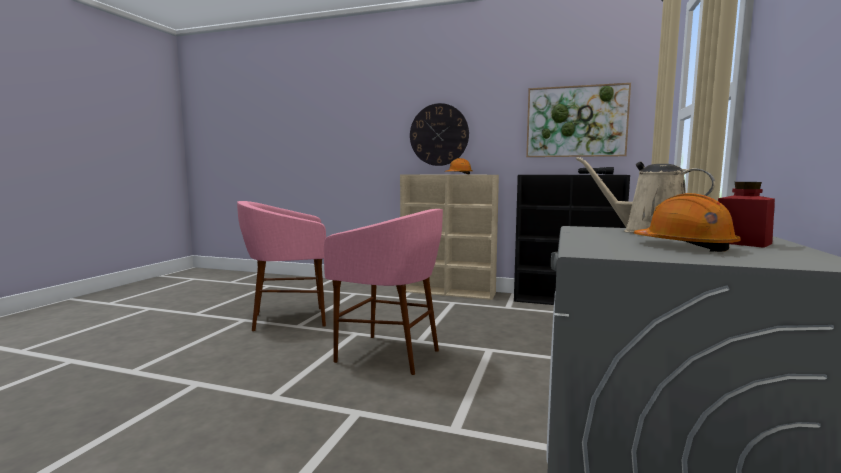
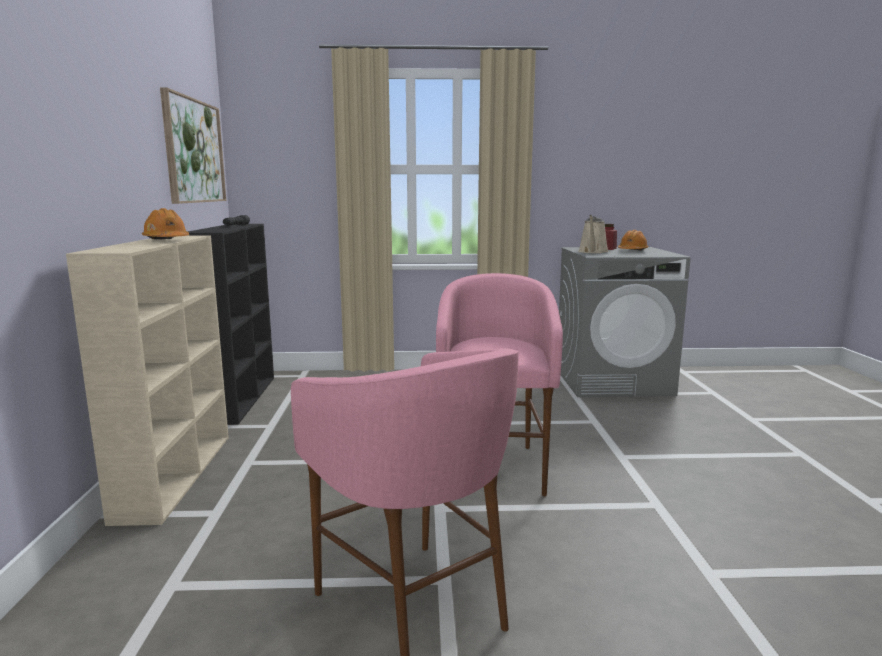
camera: 110 degrees left, 5 degrees up
(439, 135) = (82, 153): wall clock -> none

